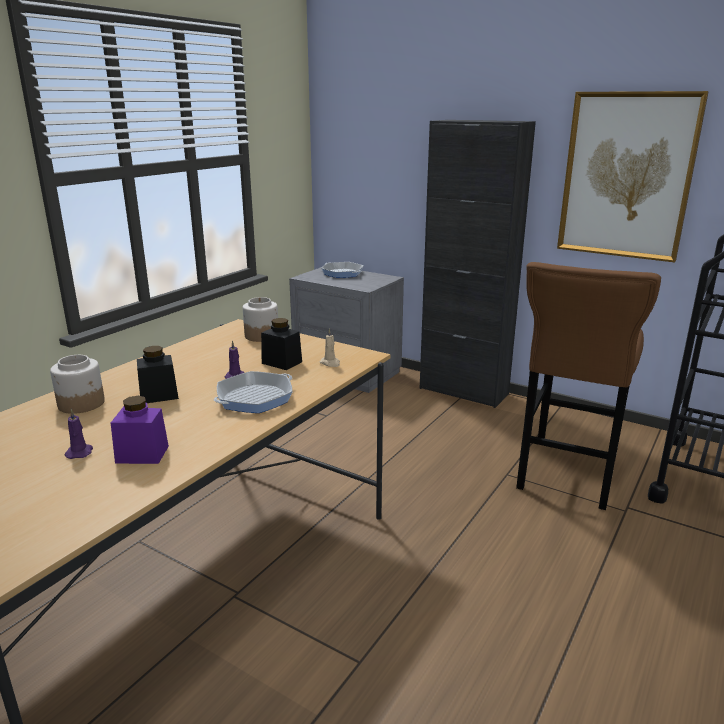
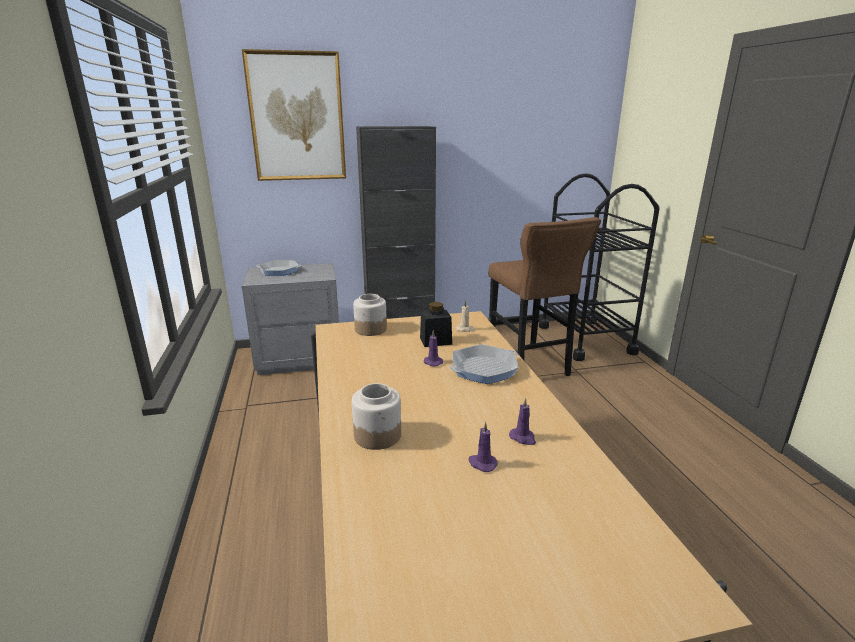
camera: 45 degrees left, 0 degrees up
(142, 454) = (523, 438): purple jar -> purple candle
(159, 395) = (418, 399): black jar -> none
(255, 398) = (484, 369): frying pan -> frying pan turned 60 degrees clockwise
(626, 176) = (492, 162): picture -> picture (297, 117)

